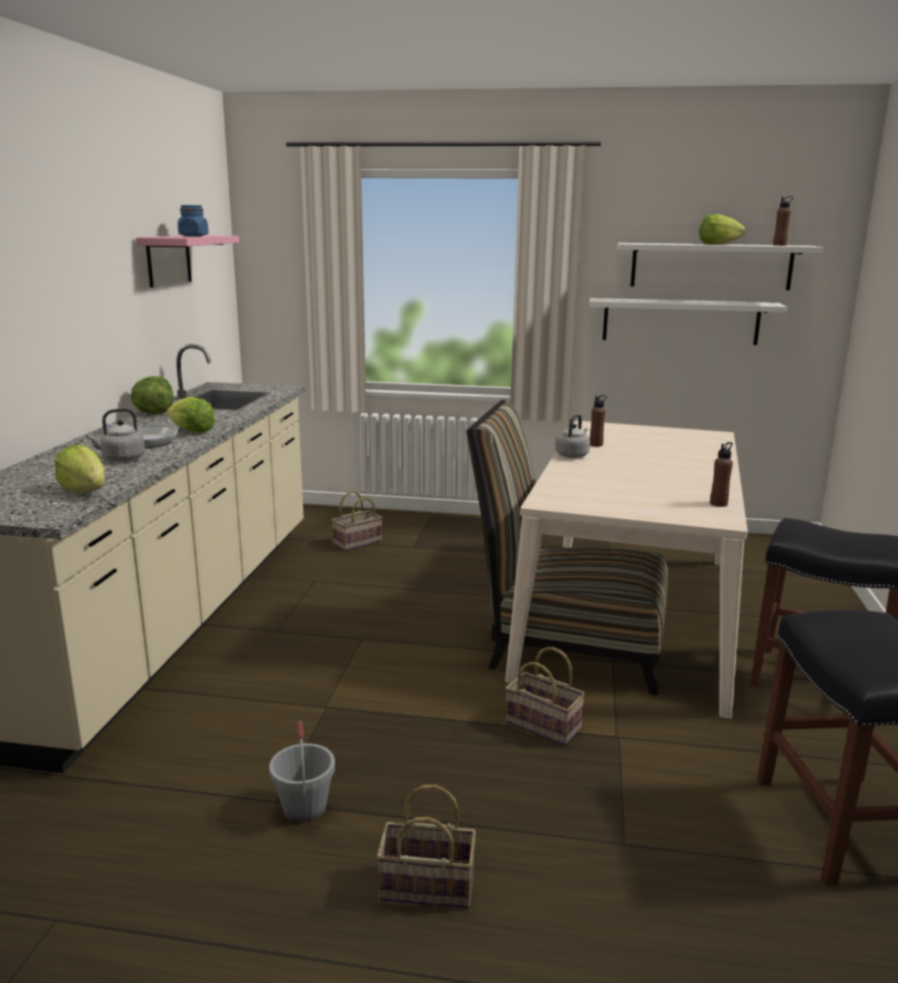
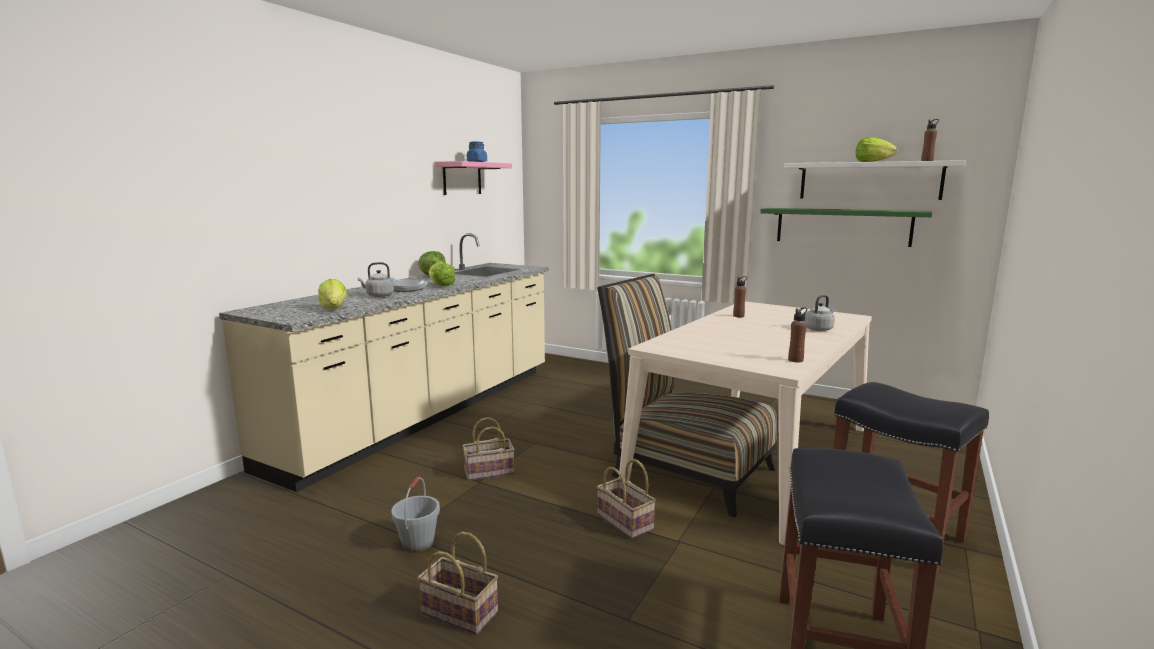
camera: 20 degrees right, 5 degrees down
(357, 543) = (577, 382): basket -> basket (488, 472)
(573, 455) = (711, 321): grey kettle -> grey kettle (819, 329)
(680, 321) = (842, 226): white shelf -> green shelf

